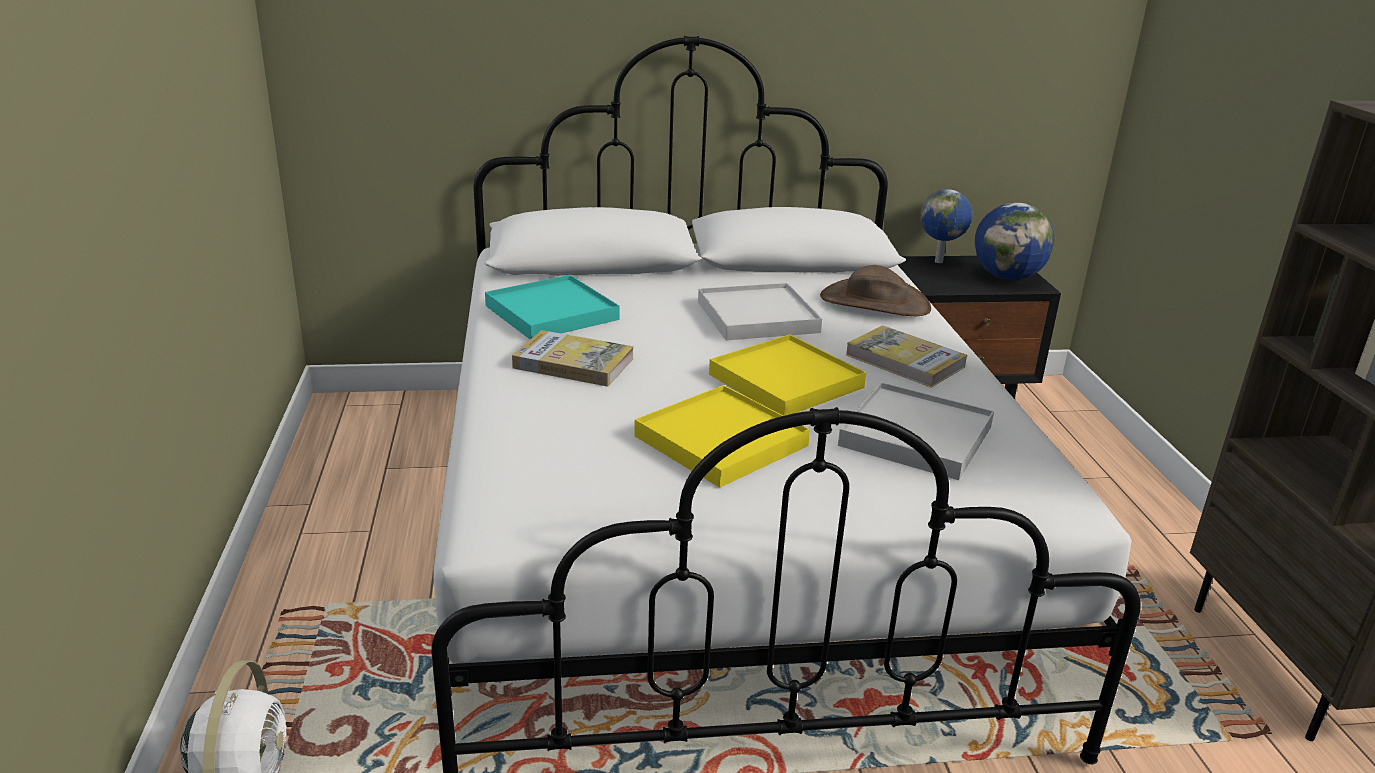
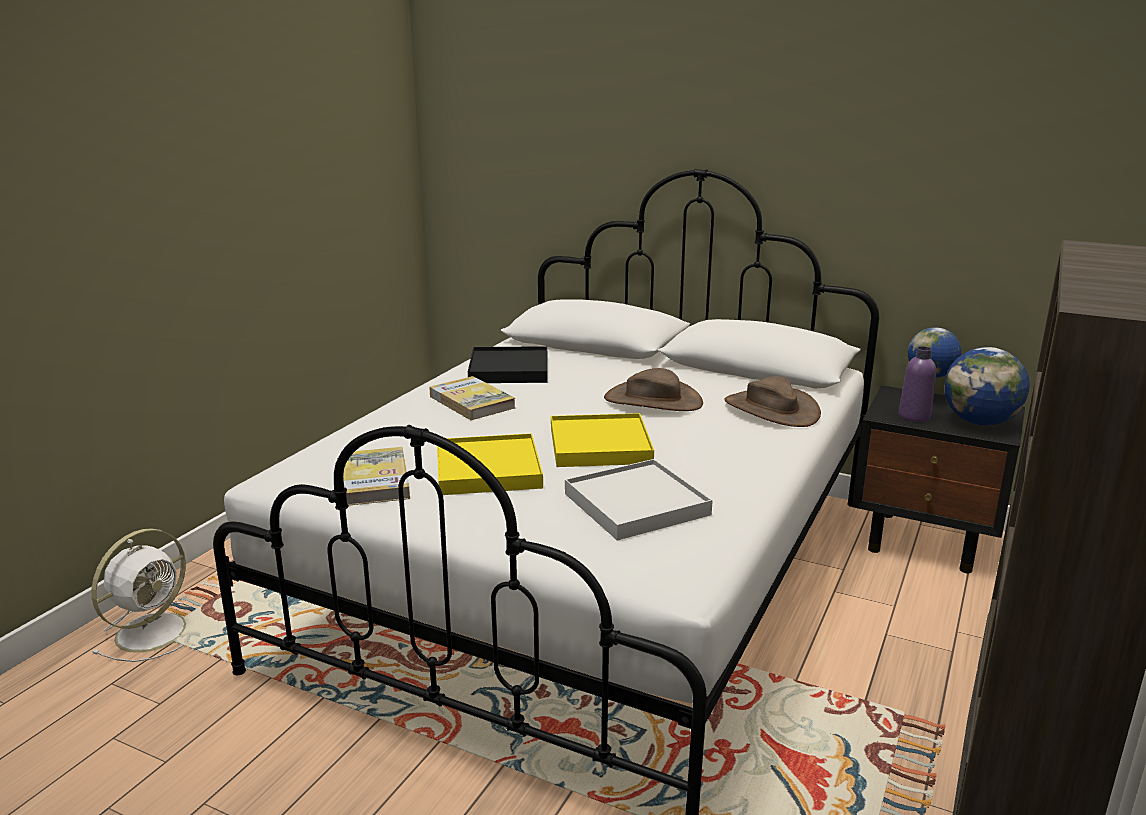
camera: 35 degrees right, 5 degrees down
(552, 313) = (509, 370): turquoise tray -> black tray
(757, 317) = (653, 400): white tray -> brown hat
(904, 361) = (721, 454): book -> book (374, 480)
(954, 283) = (914, 416): none -> purple bottle

